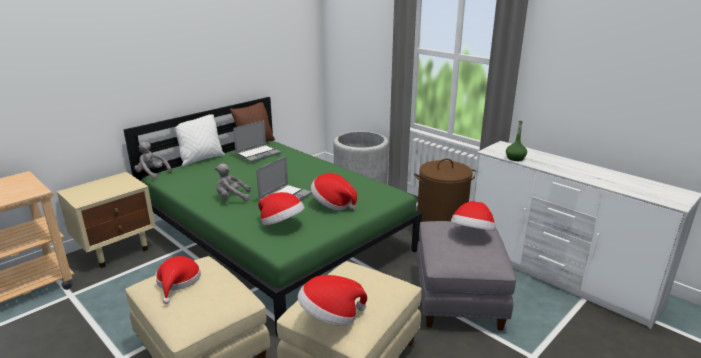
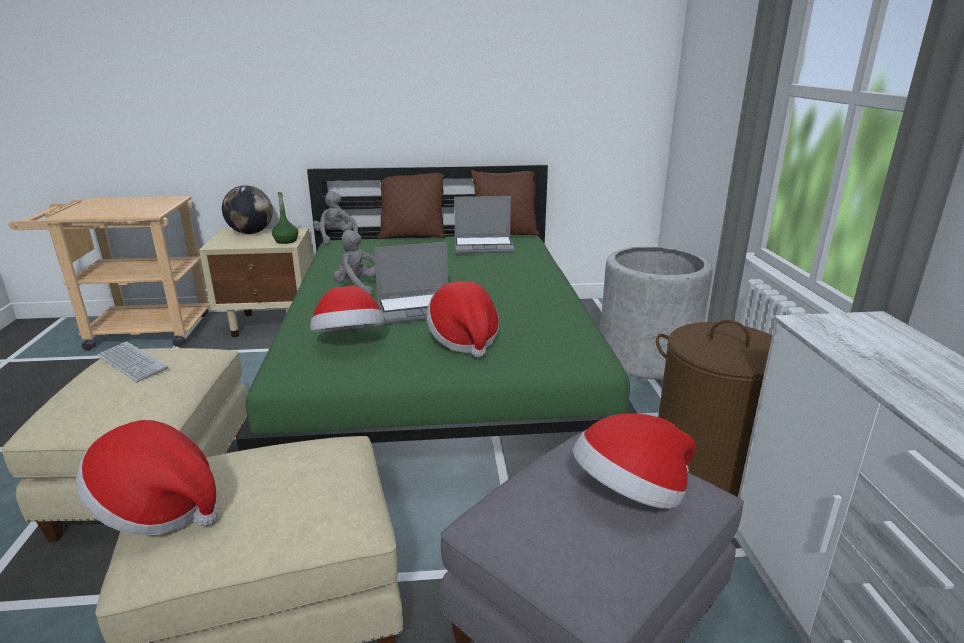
camera: 40 degrees right, 0 degrees up
(90, 186) = (251, 233): none -> globe
(178, 281) = (132, 363): red hat -> keyboard
(201, 159) = (412, 236): white pillow -> brown pillow
(515, 158) = (855, 355): green bottle -> green bottle (286, 241)

